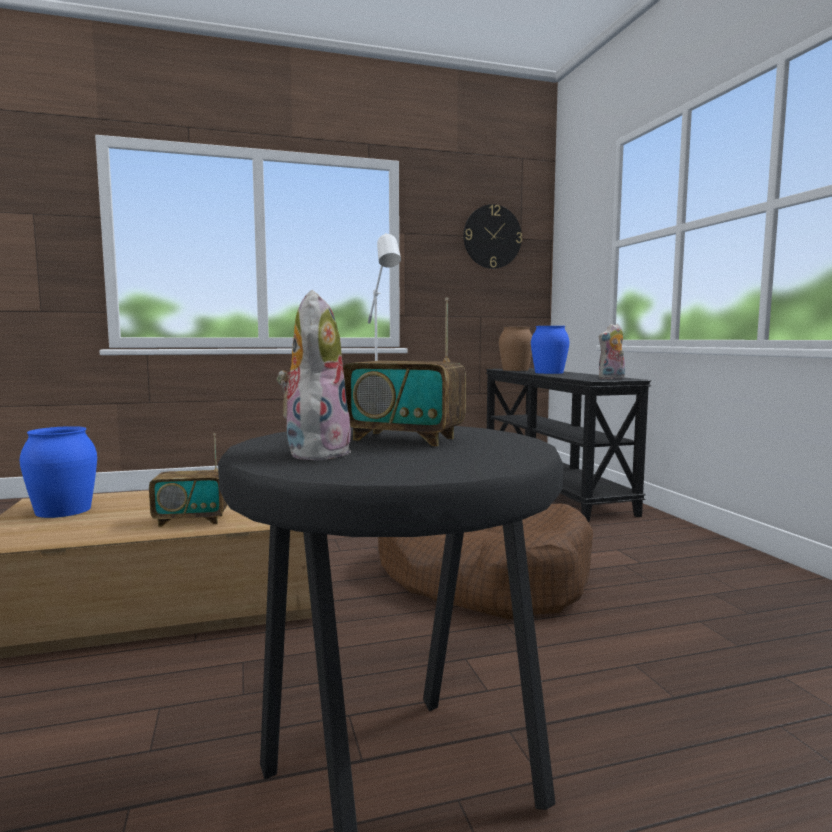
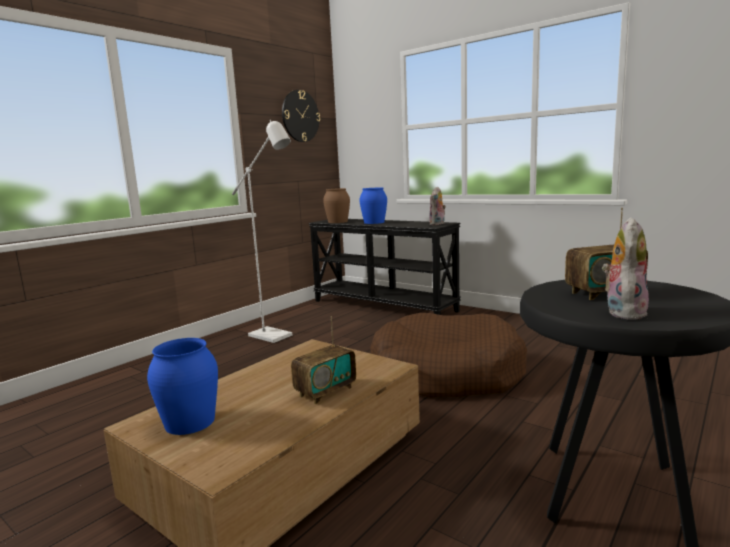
camera: 35 degrees left, 5 degrees up
(315, 452) = (622, 312): plush toy -> plush toy turned 60 degrees clockwise

